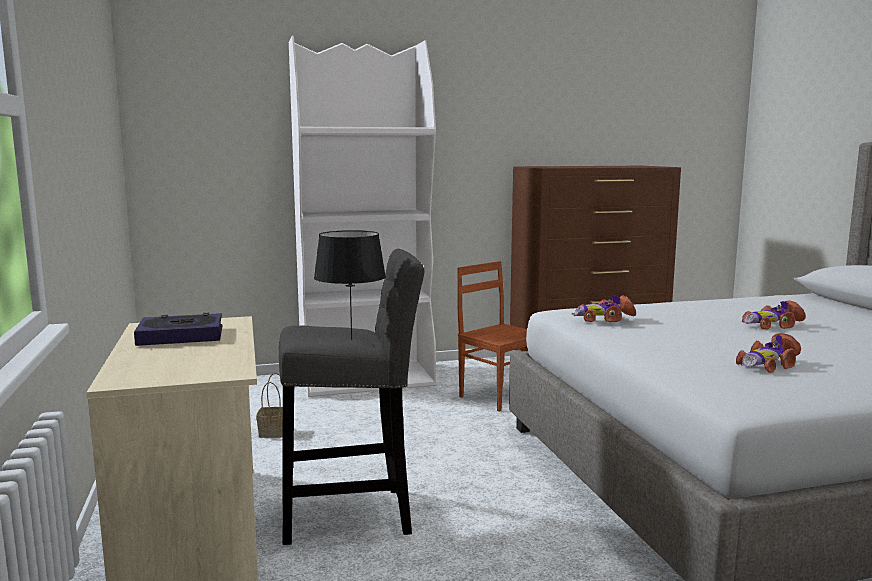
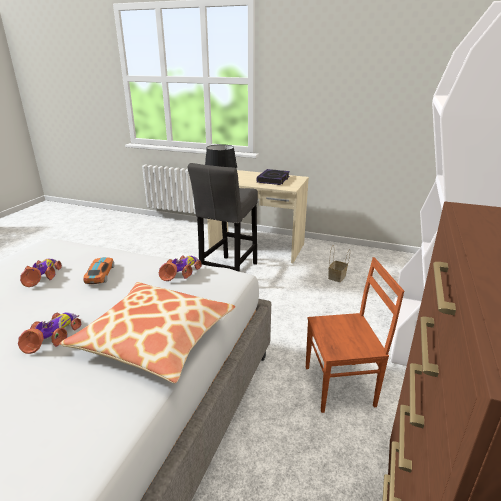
camera: 125 degrees right, 15 degrees up
(686, 307) = (155, 339): none -> pillow
(691, 345) = (100, 275): none -> toy car

